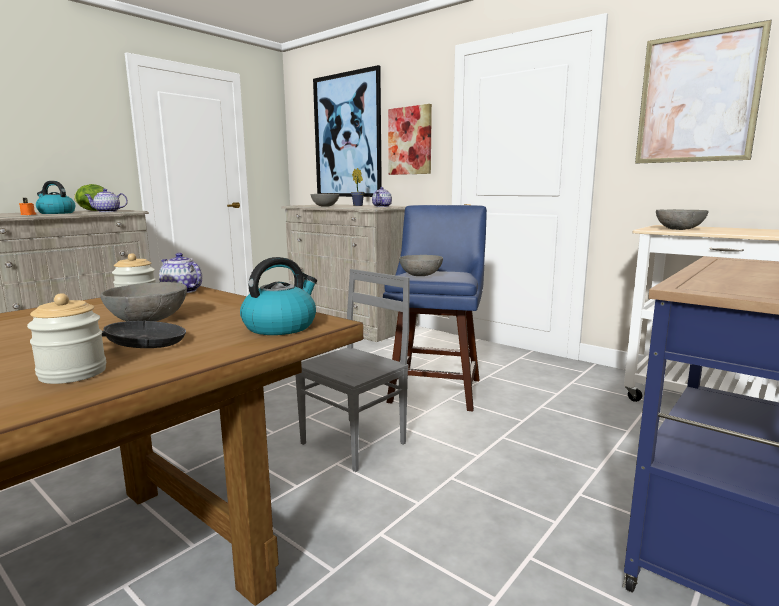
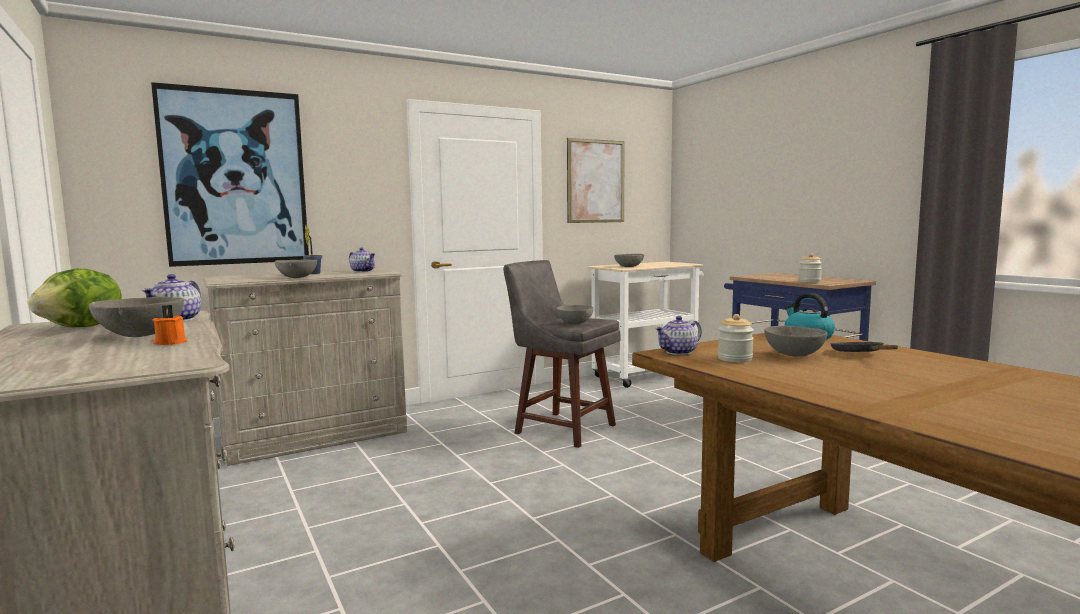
camera: 70 degrees left, 5 degrees down
(56, 213) = (141, 336): kettle -> grey bowl
(73, 373) = (918, 359): jar -> jar (809, 281)
(355, 443) = (650, 466): grey chair -> none
(410, 141) = (352, 192): picture -> none
(436, 388) = (562, 428): blue stool -> grey stool

